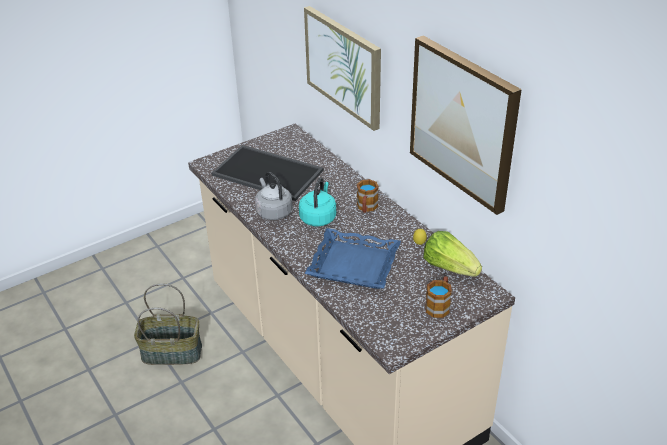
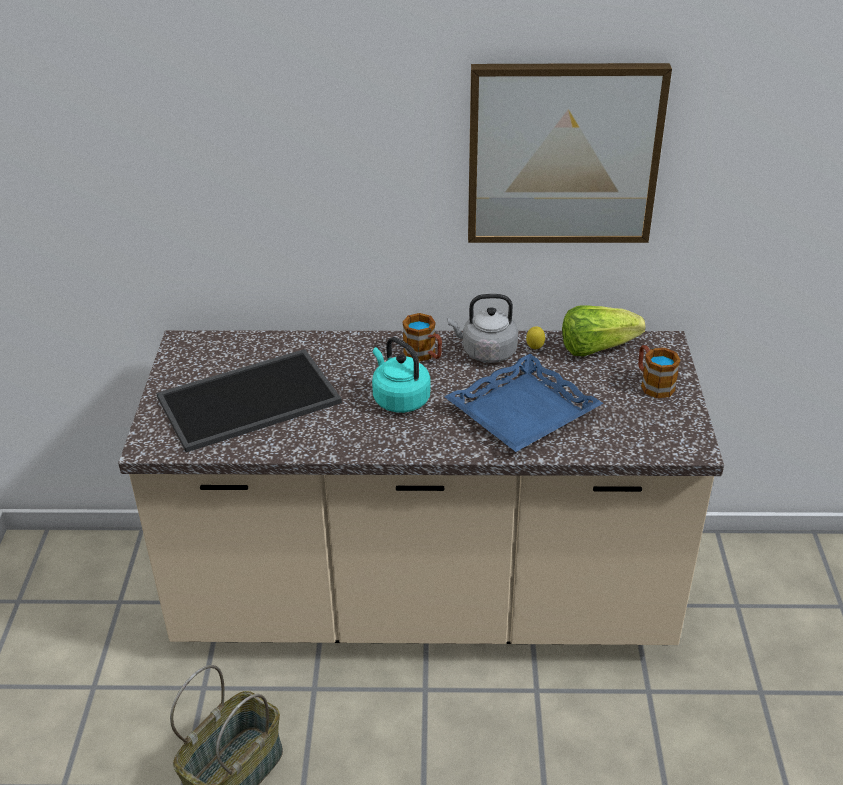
camera: 55 degrees left, 0 degrees up
(273, 211) = (342, 430): grey kettle -> grey kettle (486, 352)
(344, 66) = (282, 184): picture -> none

